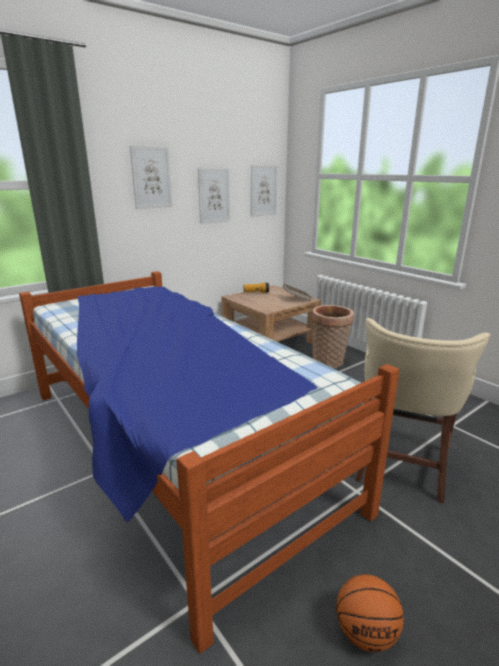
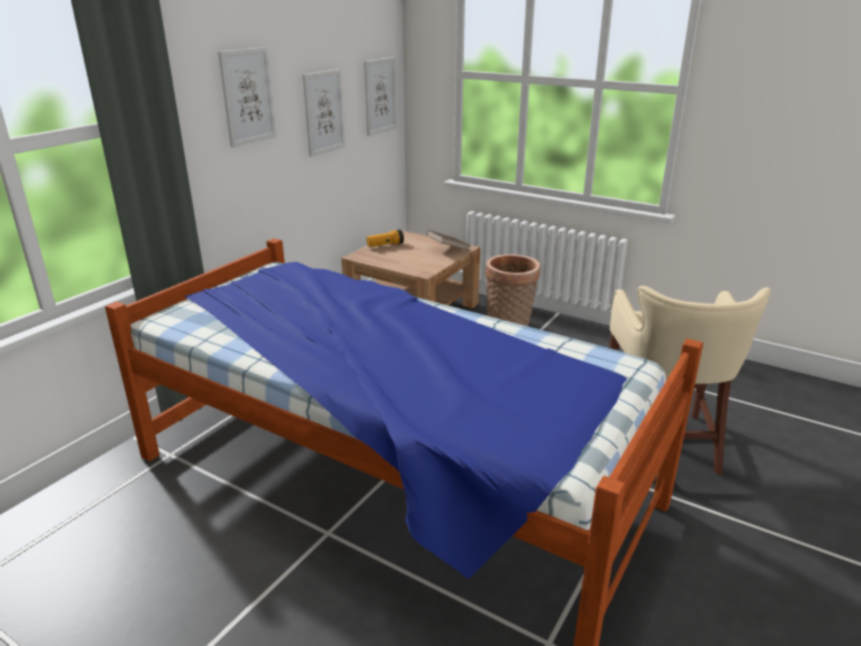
camera: 20 degrees left, 5 degrees up
(365, 633) = (721, 617): basketball -> none

